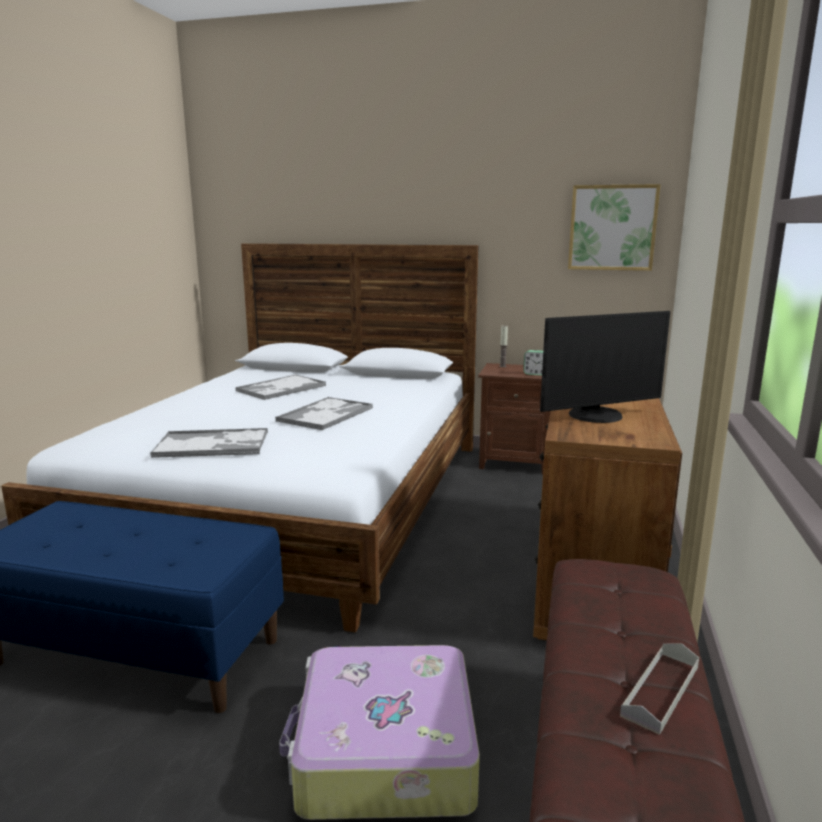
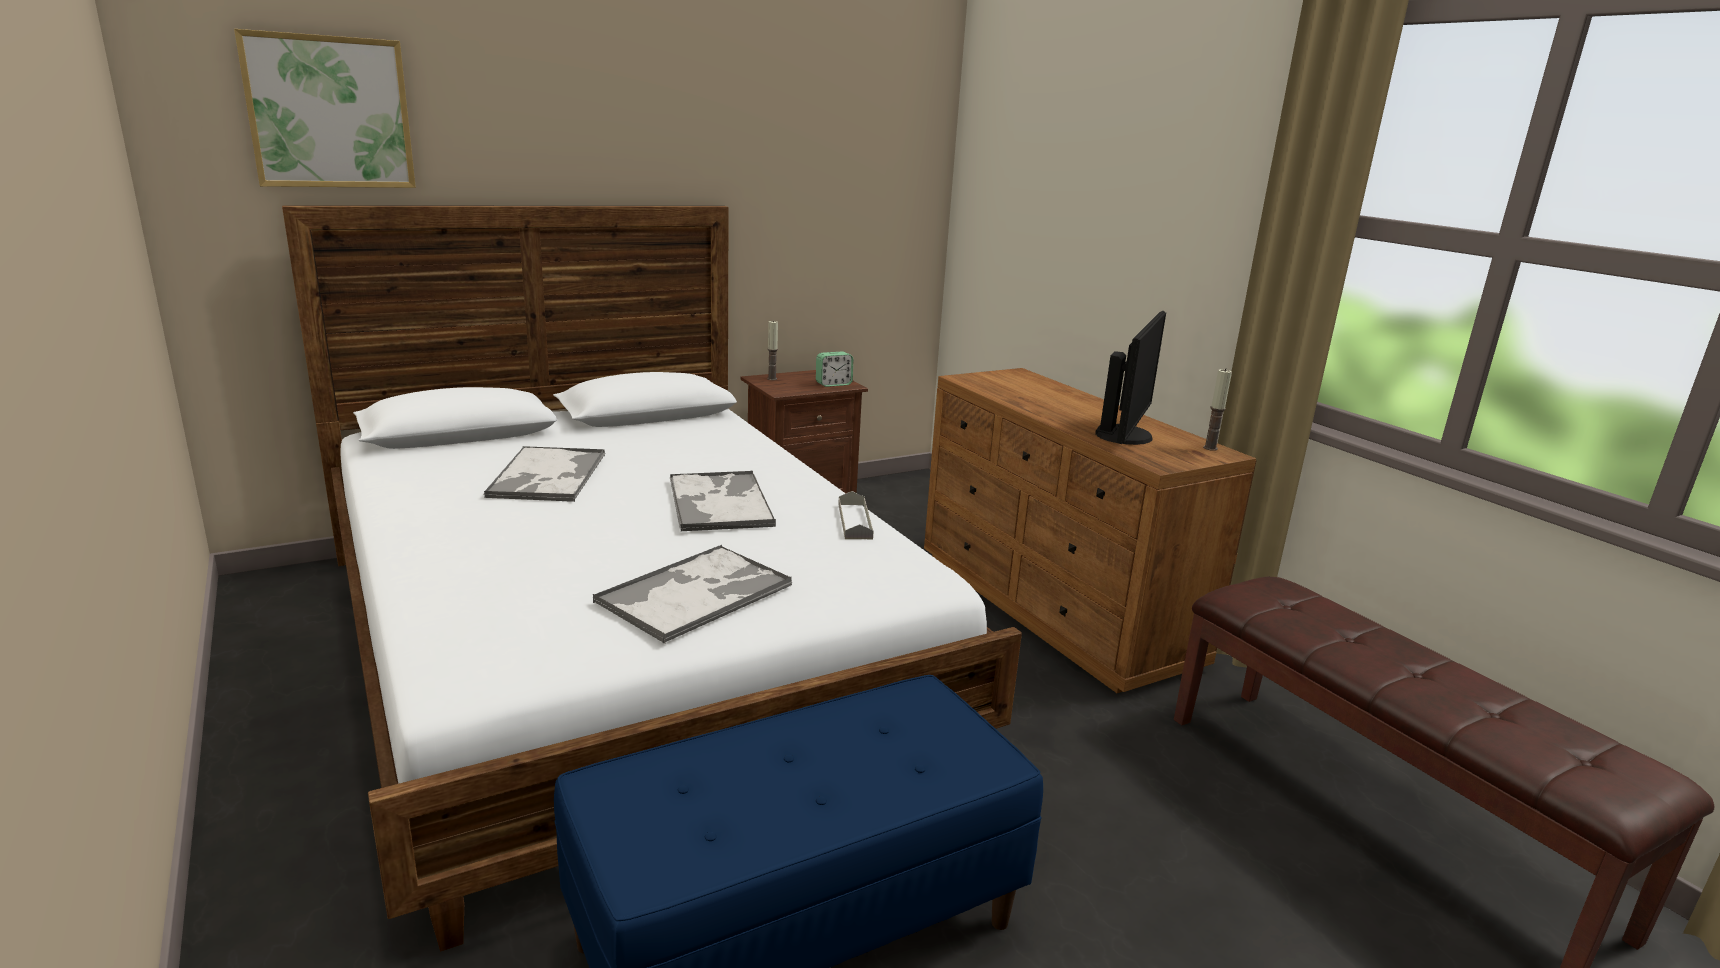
camera: 45 degrees left, 5 degrees up
(384, 751) = (1179, 858): suitcase -> none
(612, 228) = (883, 181): picture -> picture (329, 112)
(653, 436) = (1210, 448): none -> candle
(660, 690) = (1442, 668): grey tray -> grey tray (855, 521)

